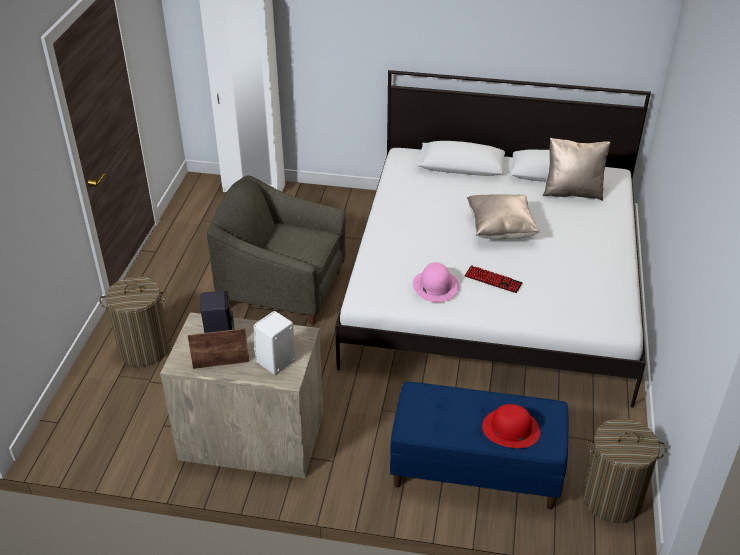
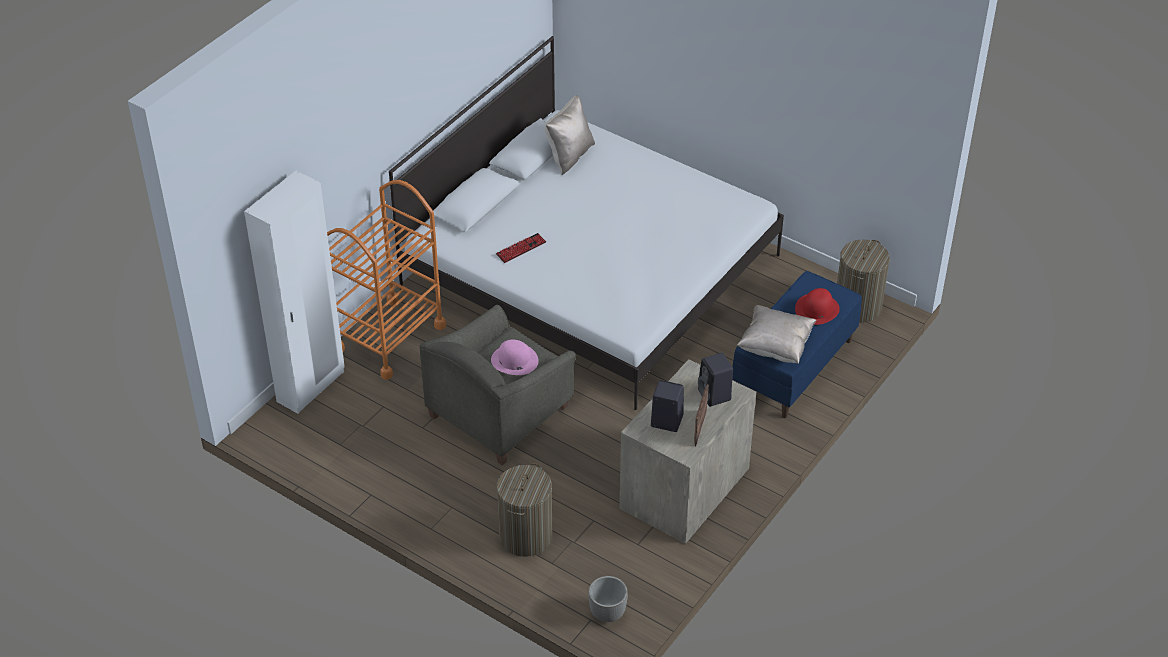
camera: 65 degrees left, 5 degrees up
(68, 431) = (607, 613): none -> planter
(275, 362) = (715, 395): white speaker -> black speaker
(330, 206) = (389, 338): none -> orange cart
(435, 285) = (645, 285): pink hat -> pink hat (514, 360)
(493, 280) = (658, 250): keyboard -> keyboard (521, 249)
(500, 230) = (594, 219): beige pillow -> beige pillow (775, 347)

